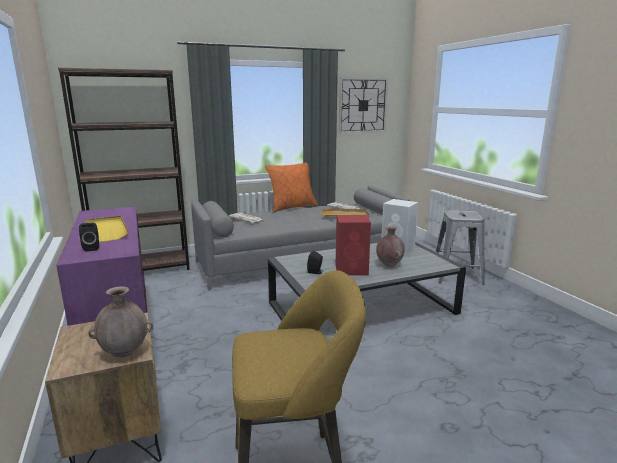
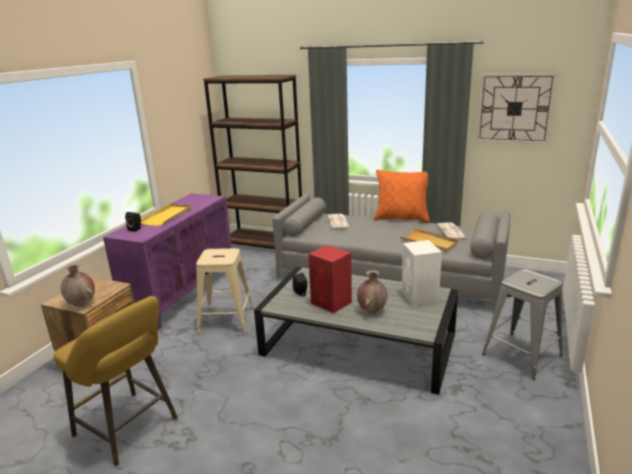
camera: 45 degrees right, 5 degrees up
(217, 338) = (226, 320): none -> beige stool

